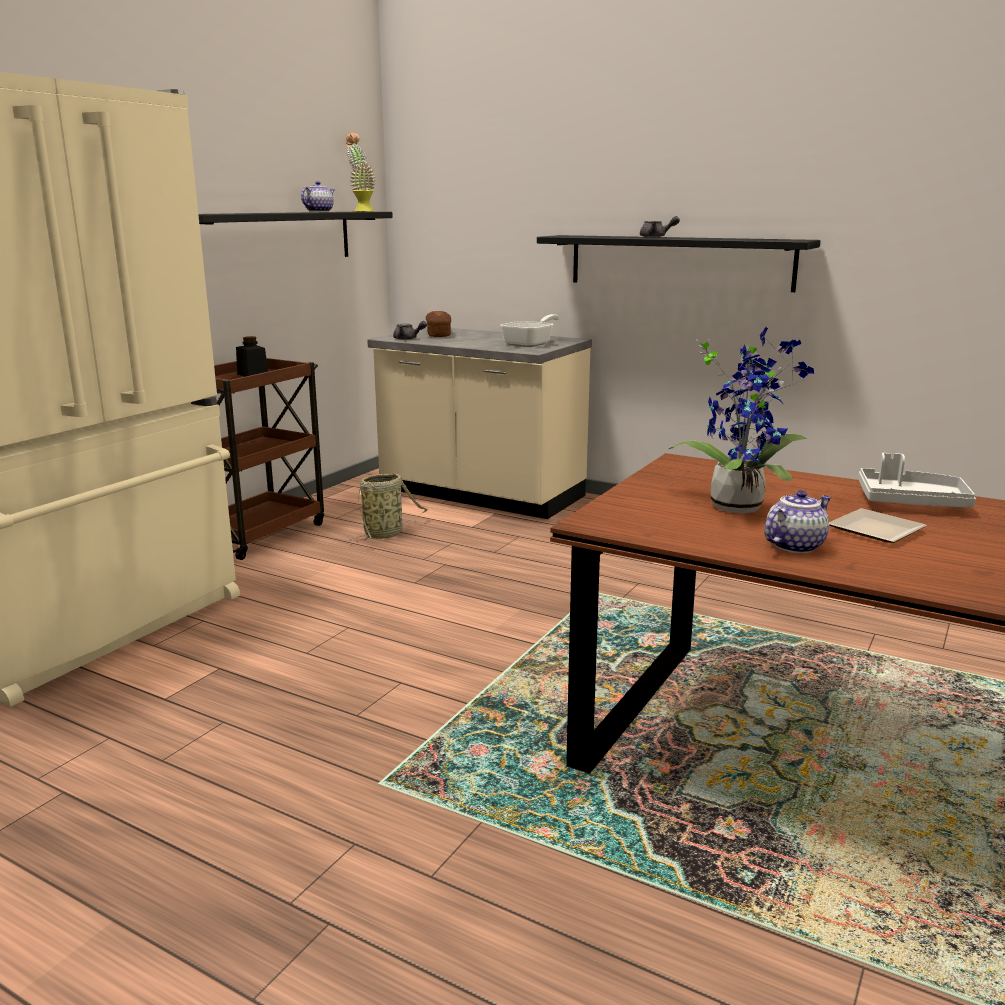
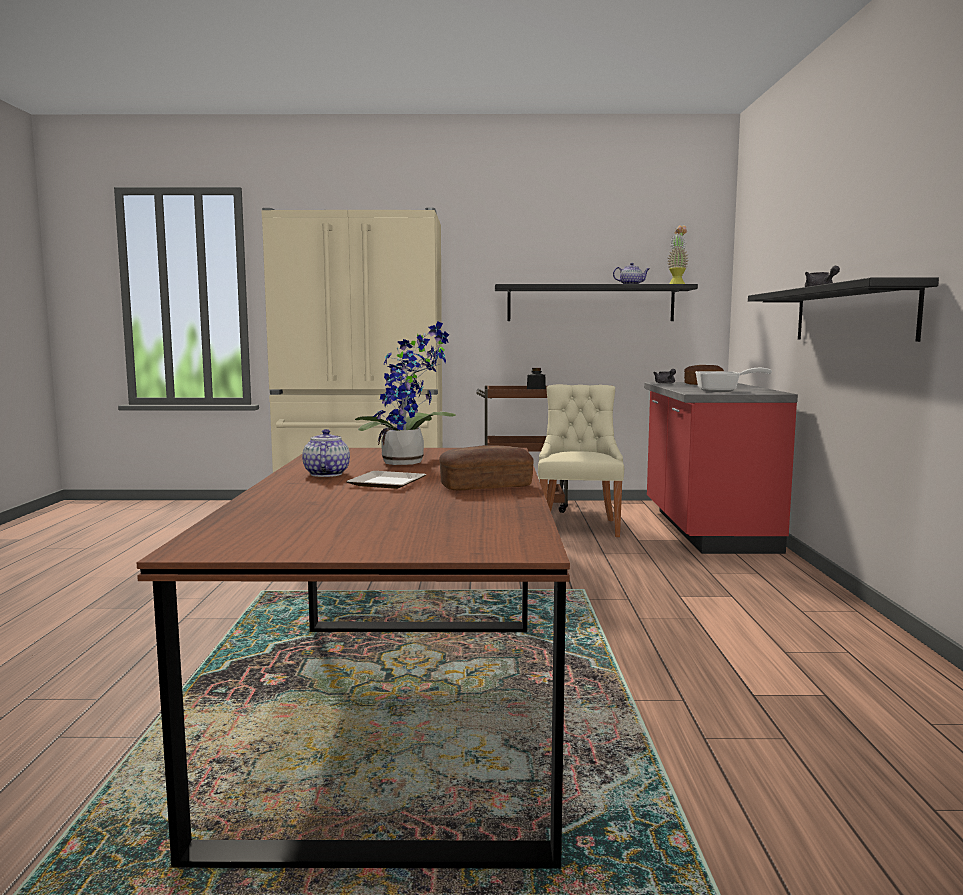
camera: 60 degrees right, 10 degrees down
(385, 534) = (579, 526): basket -> beige chair
(481, 495) = (706, 530): beige counter -> red counter
(795, 545) = (326, 474): teapot -> teapot turned 120 degrees counterclockwise
(910, 502) = (486, 486): grey tray -> bread

